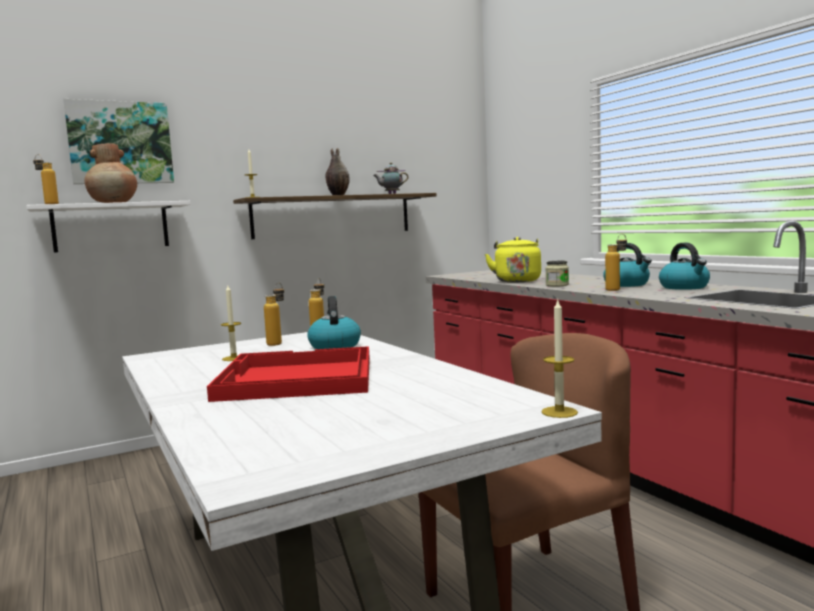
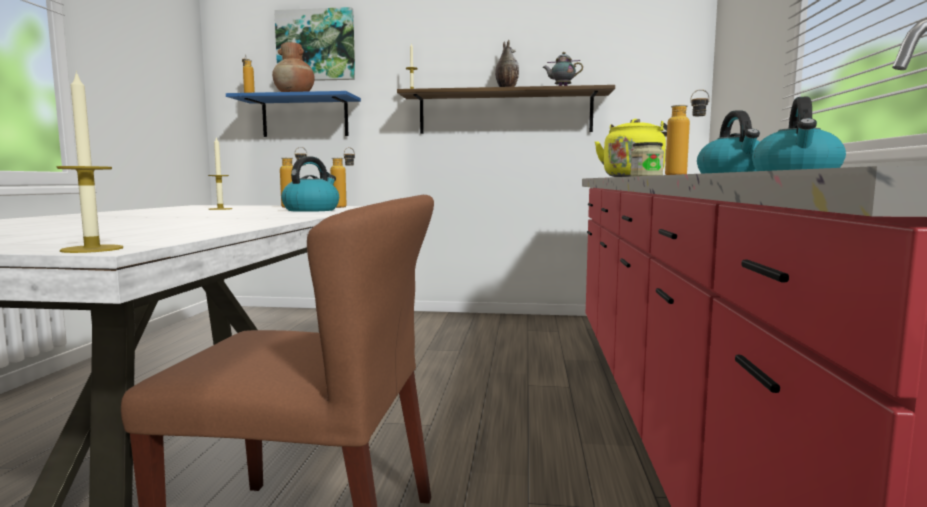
camera: 35 degrees right, 0 degrees up
(111, 227) = (305, 117): white shelf -> blue shelf
(296, 378) = (165, 216): red tray -> none

